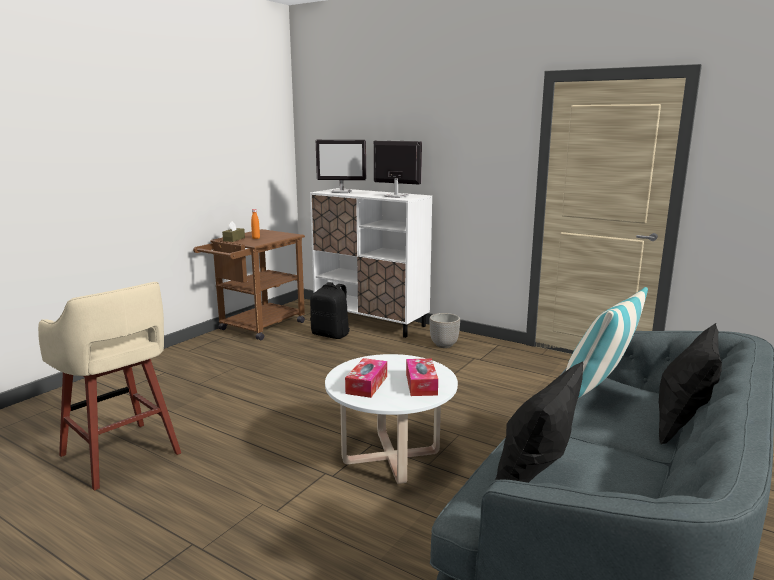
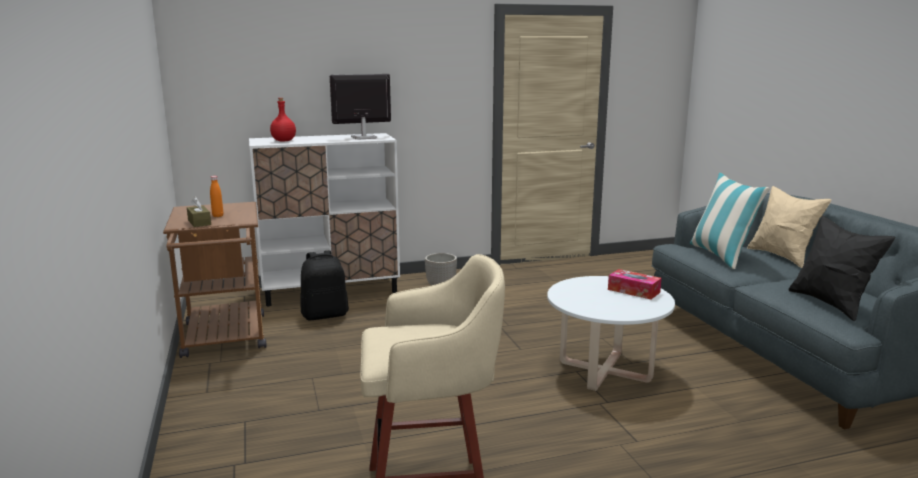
camera: 50 degrees left, 0 degrees up
(342, 192) = (283, 141): monitor -> red bottle
(367, 385) = (611, 305): tissue box -> none
(682, 425) = (782, 256): black pillow -> beige pillow

